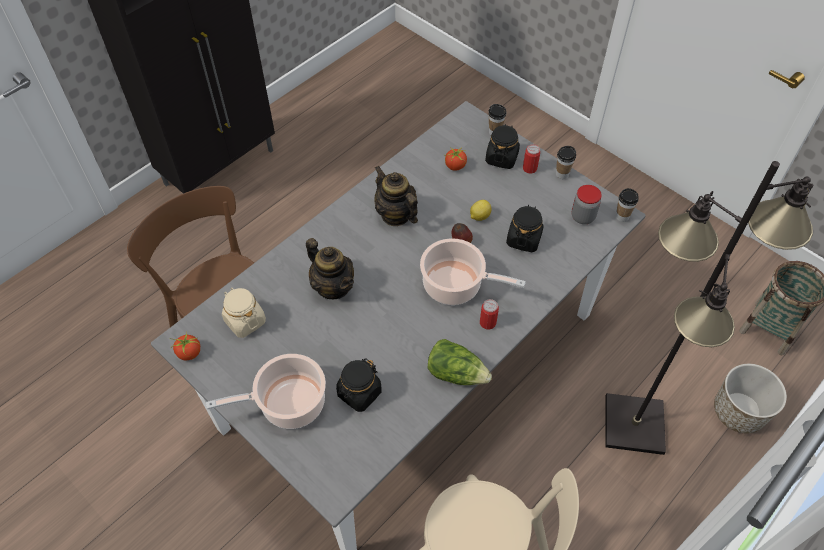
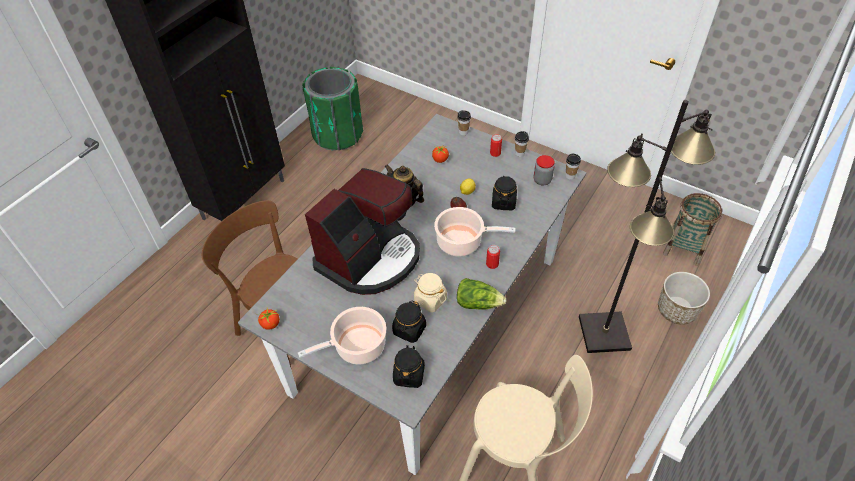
camera: 10 degrees left, 5 degrees down
(245, 321) = (308, 294): beige jar -> beige jar (430, 300)
(333, 286) = (370, 258): teapot -> coffee machine
(352, 100) = (338, 135): none -> green trash can
(501, 158) = (473, 149): black jar -> black jar (409, 375)

